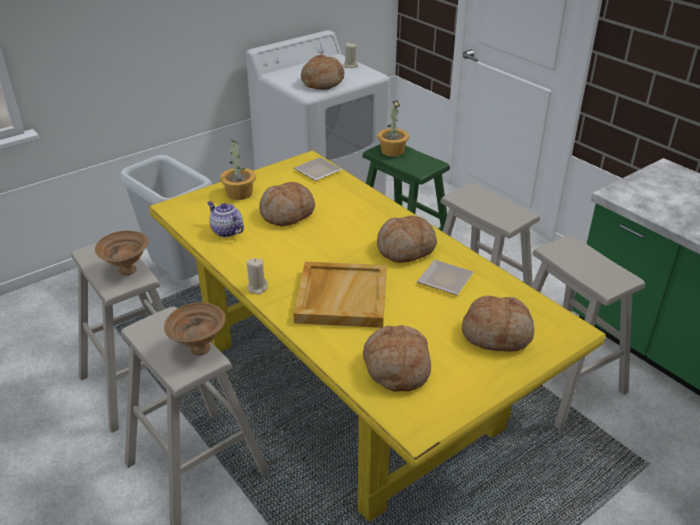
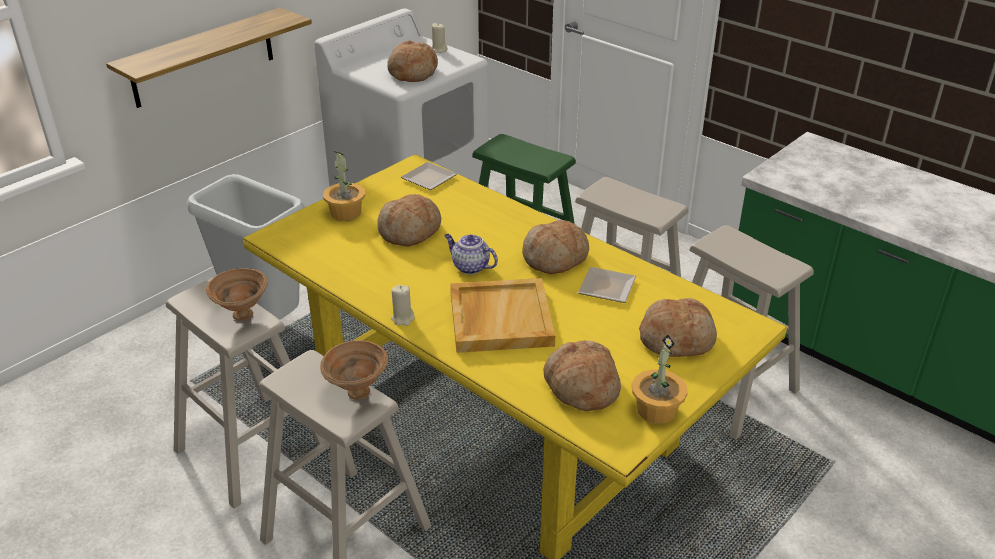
camera: 10 degrees left, 0 degrees up
(147, 56) = (203, 58): none -> shelf
(226, 231) = (345, 258): teapot -> teapot (469, 267)
(392, 151) = (506, 147): potted plant -> potted plant (655, 409)

